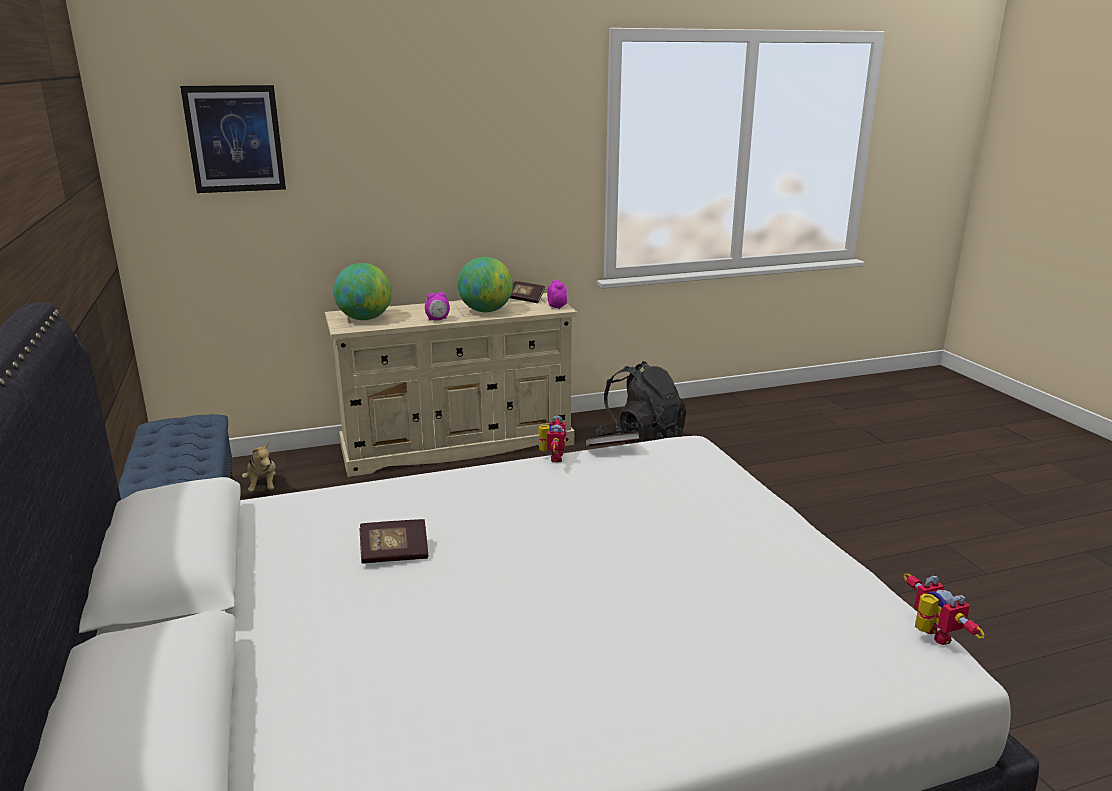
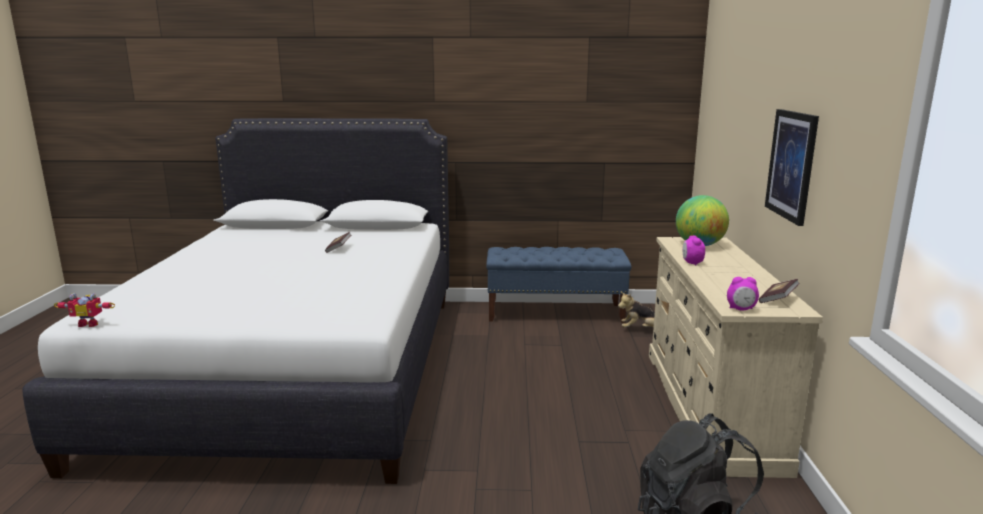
camera: 110 degrees right, 5 degrees down
(235, 139) = (727, 83): picture -> picture (791, 165)
(486, 311) = (723, 280): globe -> none
(552, 457) = (396, 283): toy robot -> none
(611, 450) = (386, 298): book -> none

